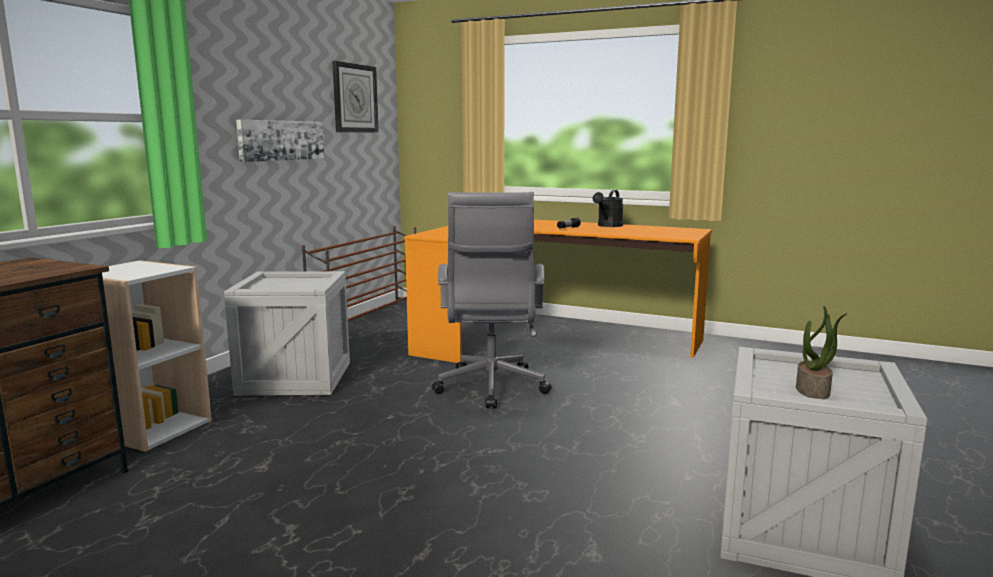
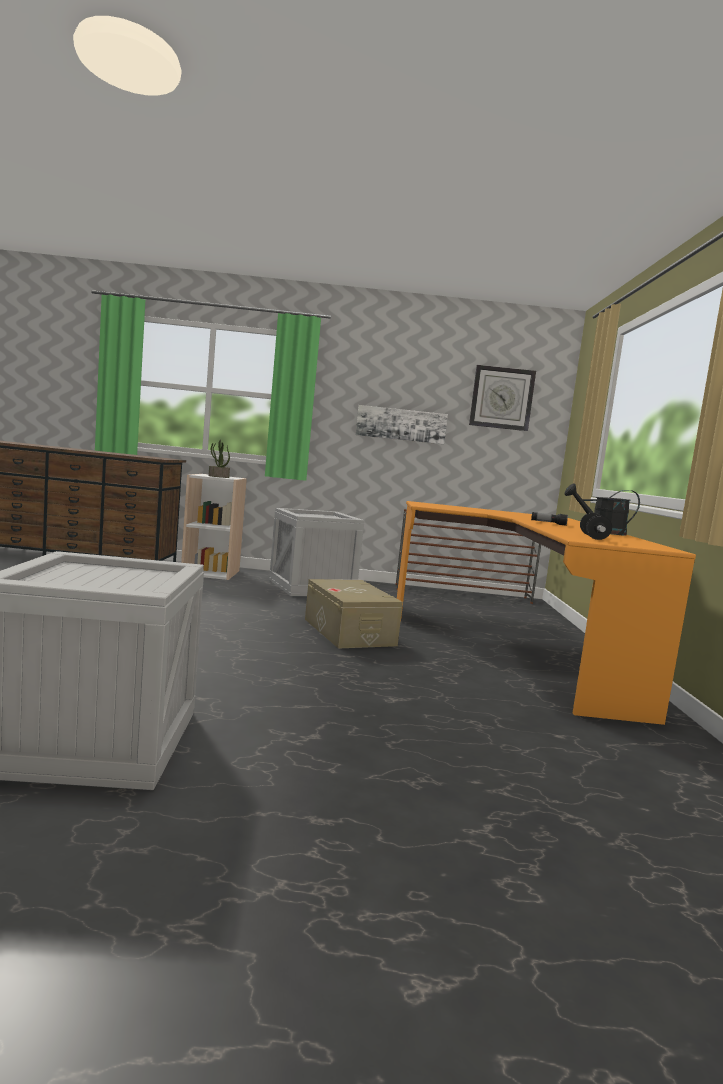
camera: 65 degrees right, 5 degrees down
(491, 389) = (348, 632): grey office chair -> beige storage box
(660, 232) = (593, 537): none -> dumbbell
(813, 391) = (81, 575): potted plant -> potted plant (218, 477)

